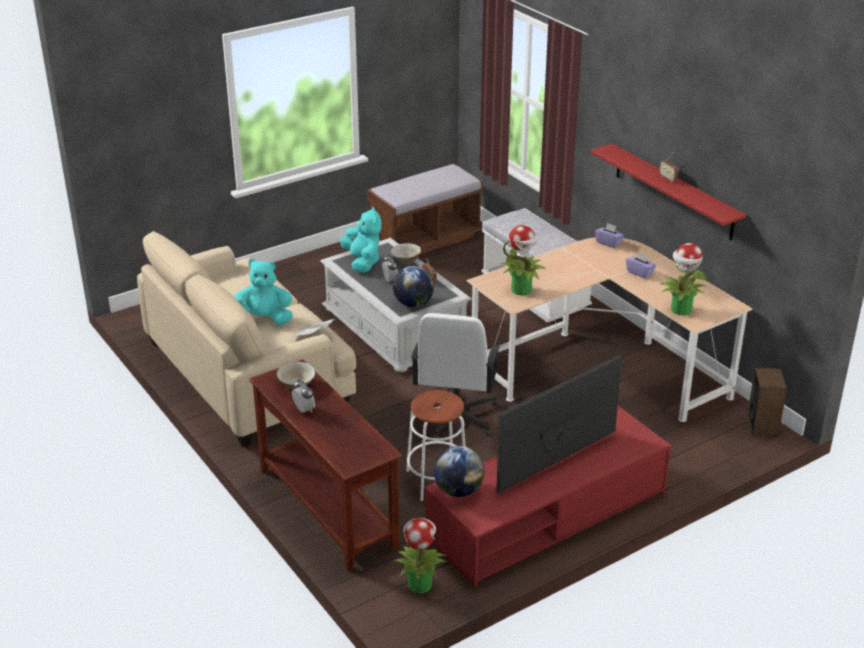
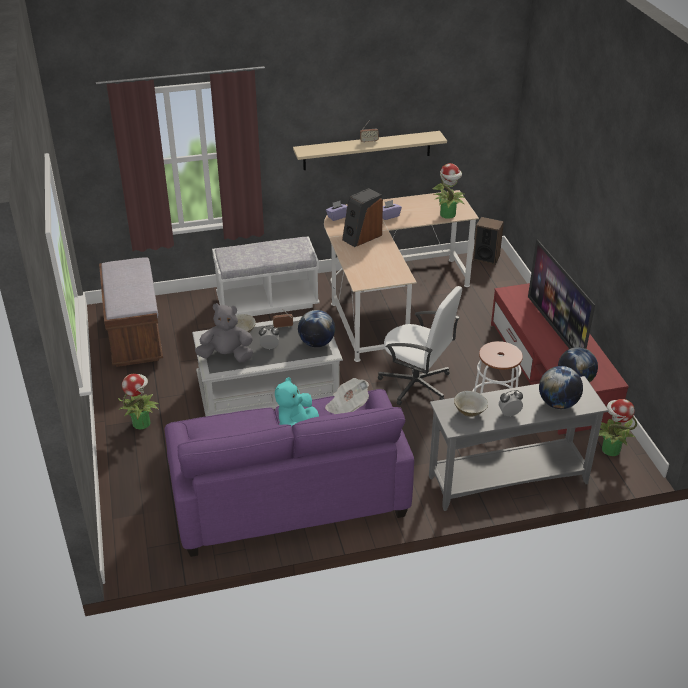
camera: 70 degrees left, 5 degrees up
(247, 373) = (287, 493): beige sofa -> purple sofa
(326, 507) = (507, 480): brown console table -> grey console table
(338, 440) = (558, 403): none -> globe
(362, 262) = (226, 356): turquoise plush toy -> grey plush toy
(522, 290) = (384, 269): potted plant -> potted plant (141, 422)
(578, 265) = (361, 237): none -> speaker
(673, 192) = (367, 150): red shelf -> beige shelf

